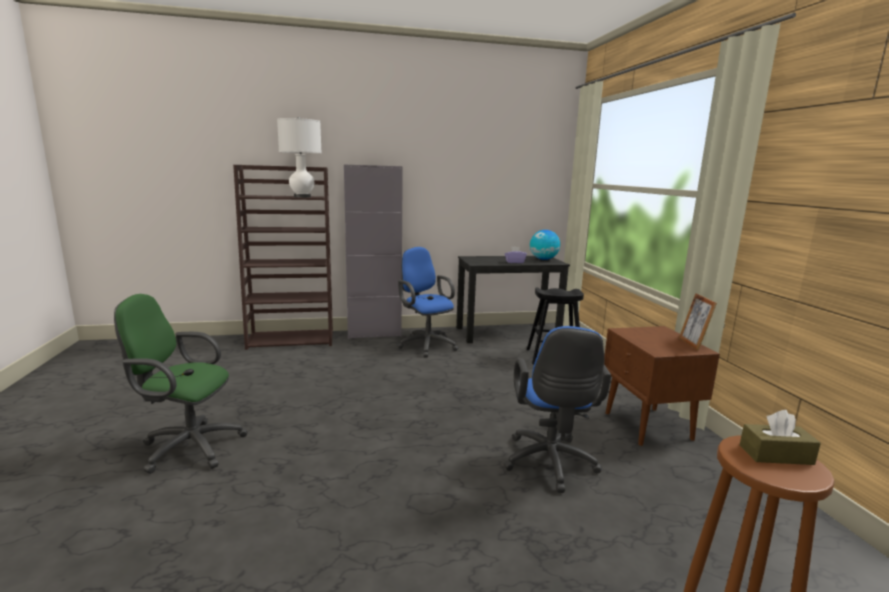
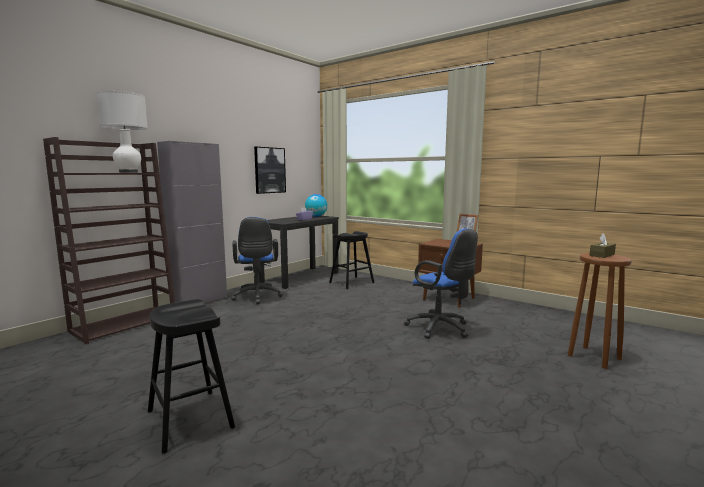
camera: 40 degrees left, 5 degrees down
(187, 447) = (190, 419): green office chair -> black stool
(425, 345) = (257, 297): blue office chair -> blue office chair turned 120 degrees counterclockwise
(486, 195) = (269, 170): none -> picture

